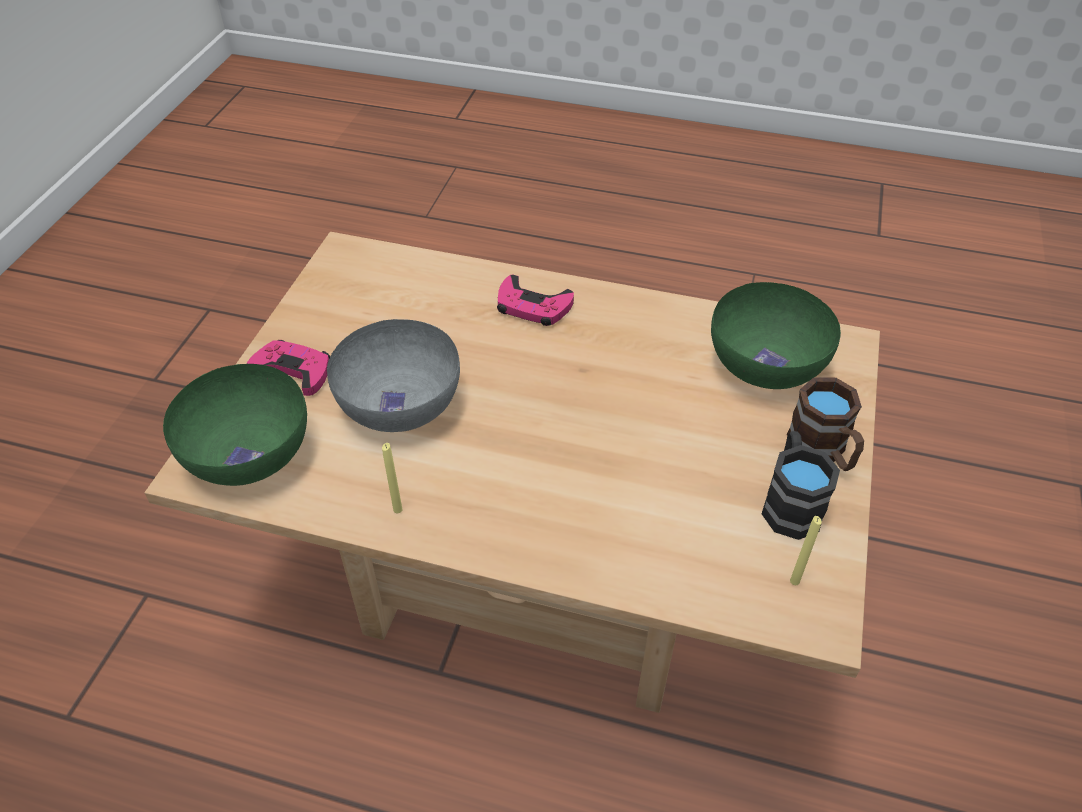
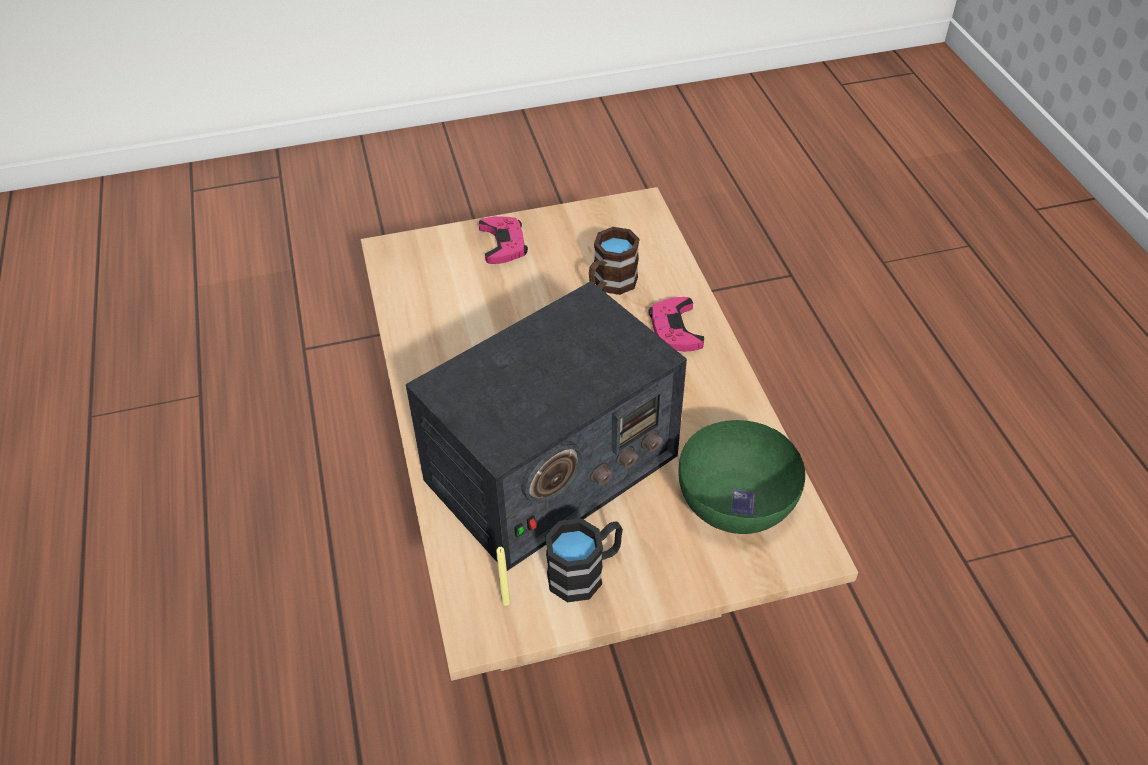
camera: 60 degrees right, 0 degrees up
(250, 453) = (421, 264): green bowl -> none
(397, 509) = (423, 354): yellow candle -> none
(400, 405) = (514, 309): grey bowl -> none
(644, 472) = (550, 469): none -> radio
(823, 451) = (660, 576): brown mug -> brown mug (610, 285)

